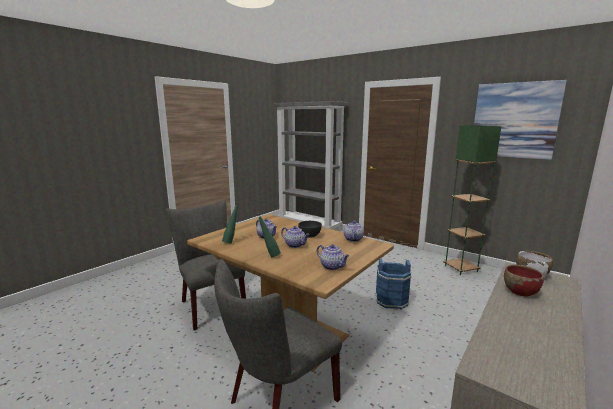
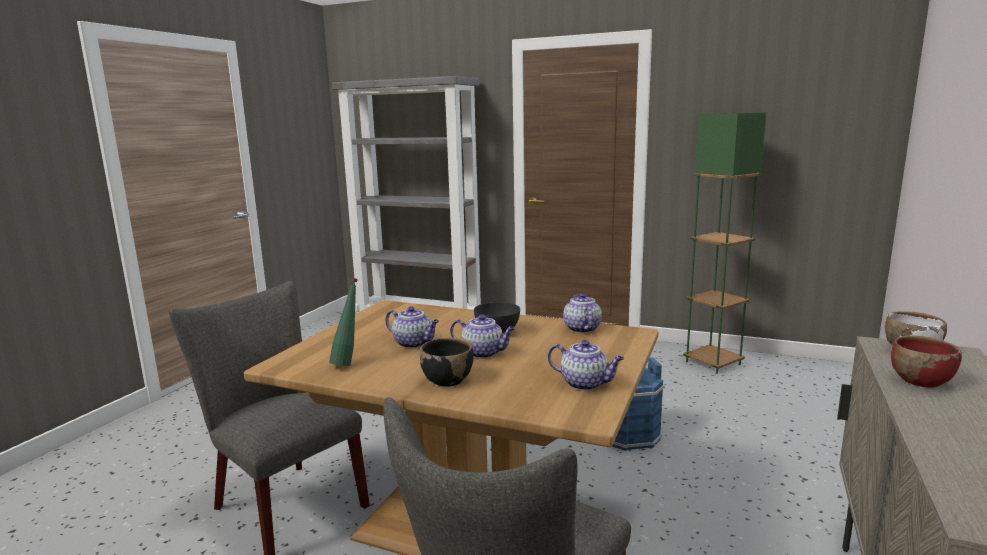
camera: 15 degrees left, 0 degrees up
(269, 256) = (447, 380): green bottle -> black bowl
(514, 120) = (779, 103): picture -> none

